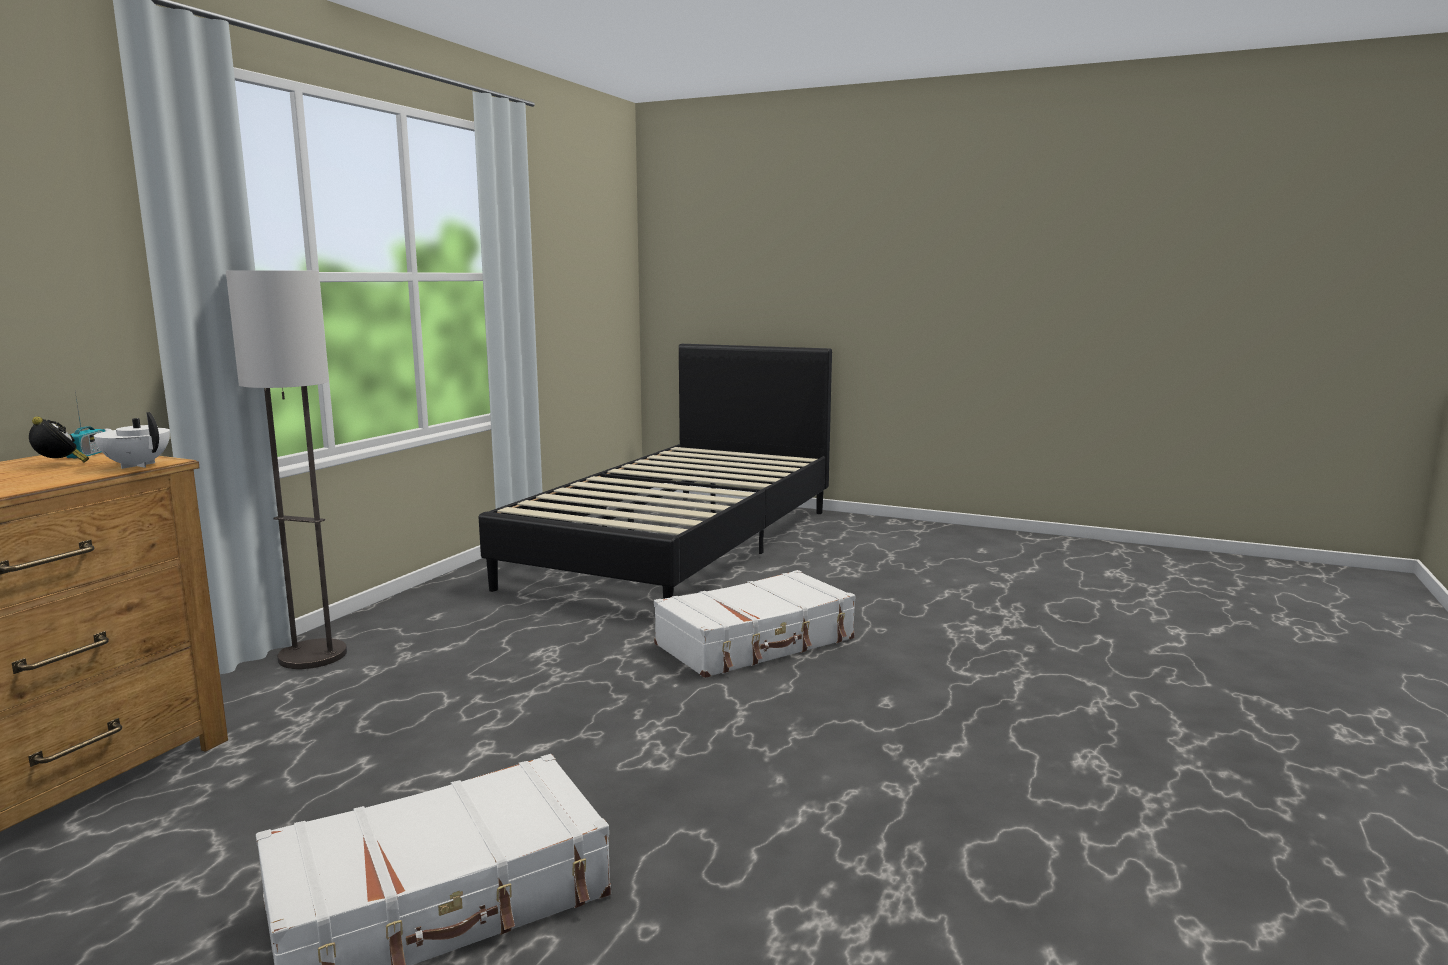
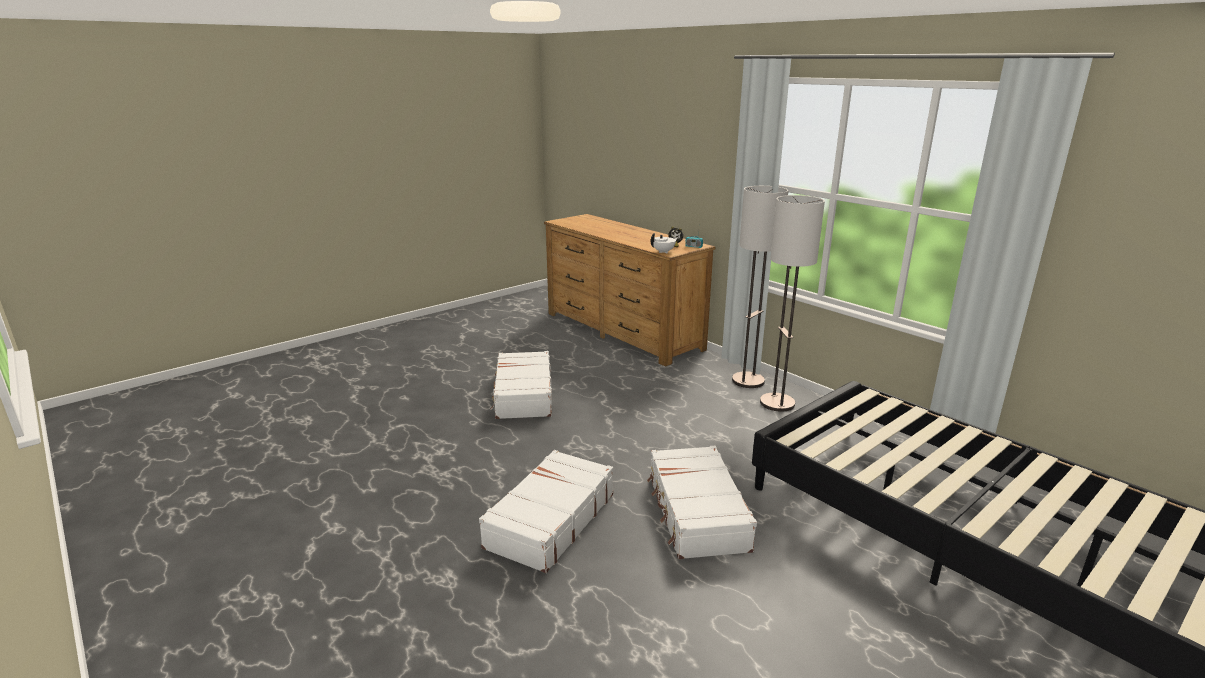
camera: 115 degrees right, 10 degrees up
(406, 629) = (777, 403): none -> floor lamp
(884, 724) = (549, 520): none -> white suitcase

